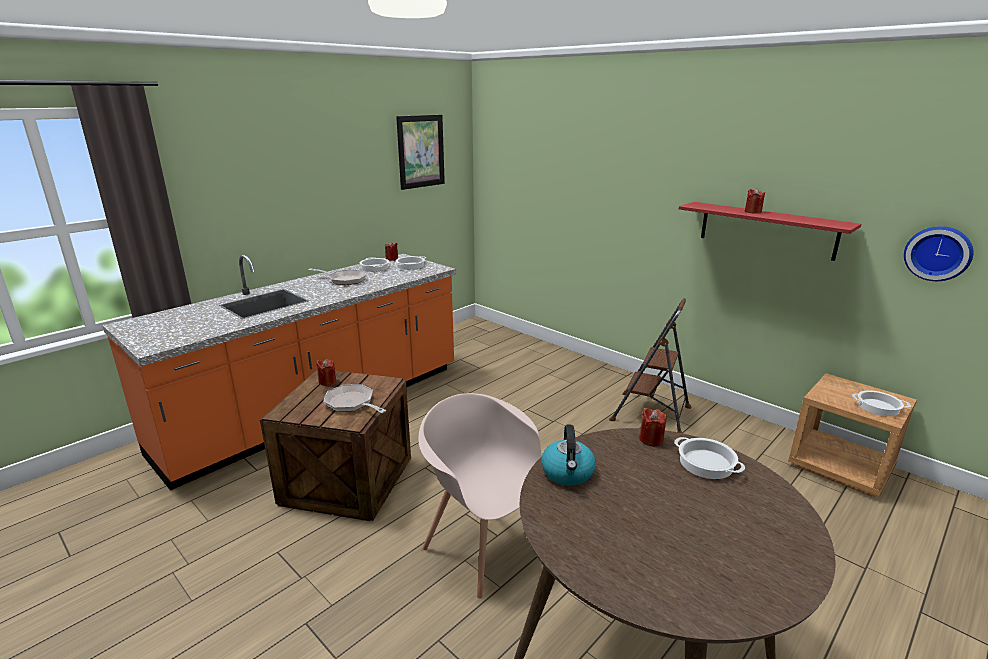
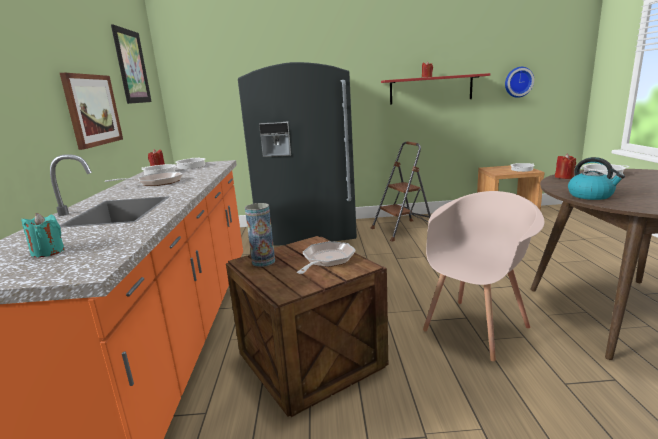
camera: 45 degrees left, 5 degrees down
(174, 325) = (48, 252): none -> turquoise candle
(327, 381) = (263, 261): red candle -> vase
(344, 201) = (92, 110): none -> picture
(352, 403) = (326, 260): frying pan -> frying pan turned 120 degrees clockwise
(482, 549) = (476, 328): beige chair -> beige chair turned 135 degrees clockwise
(555, 368) = (308, 233): none -> grey fridge

